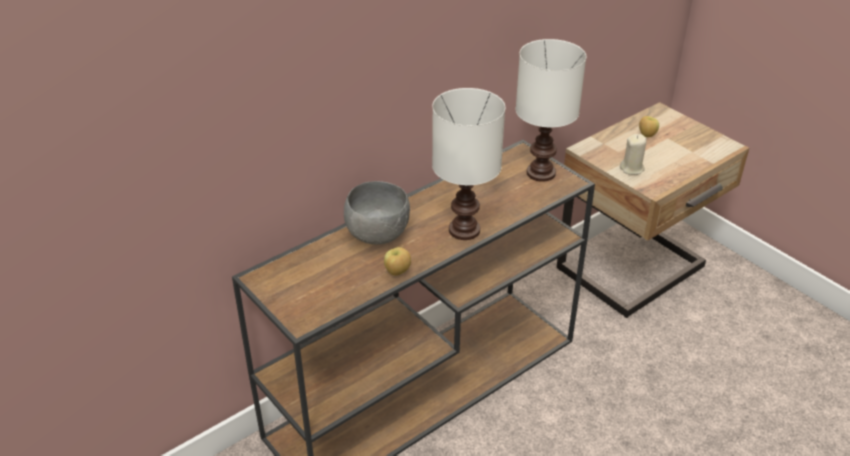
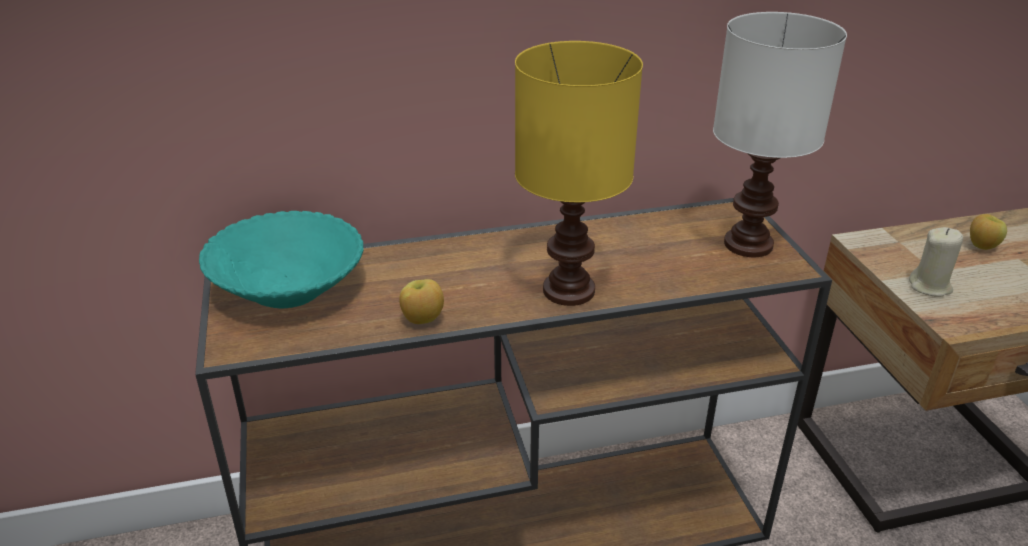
camera: 25 degrees right, 5 degrees down
(301, 276) = (290, 287): none -> turquoise bowl
(379, 234) = (440, 264): grey bowl -> none
(465, 230) = (571, 290): white table lamp -> yellow table lamp

